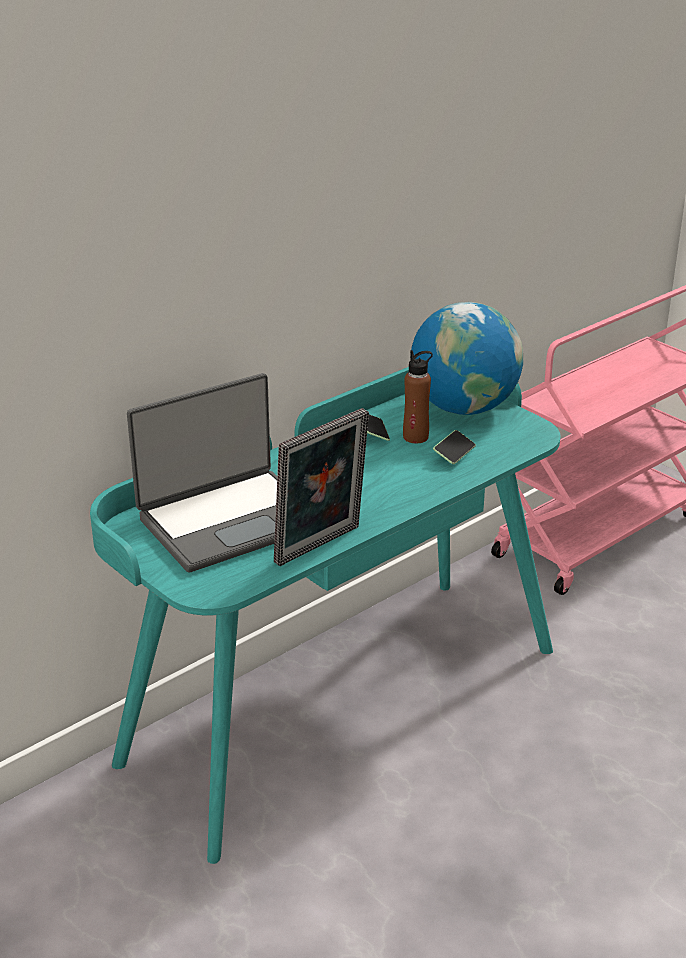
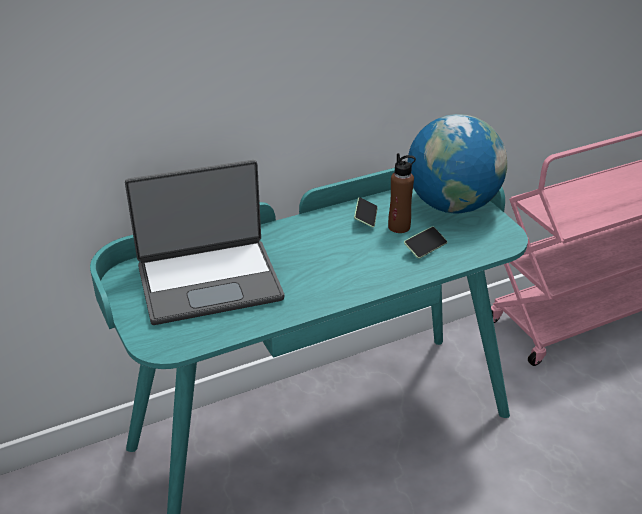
camera: 15 degrees right, 5 degrees up
(321, 547) = (272, 320): picture frame -> none

